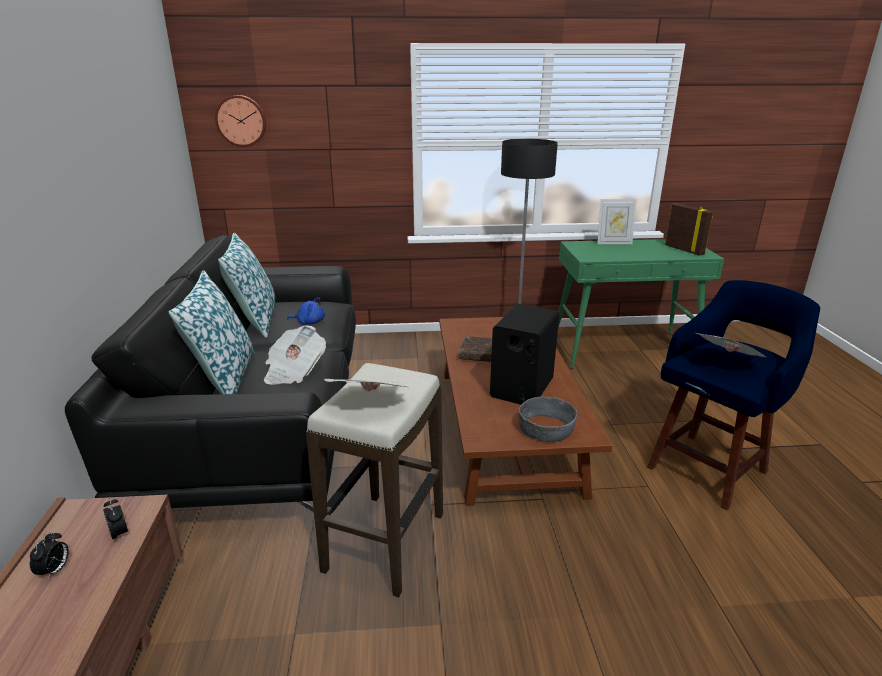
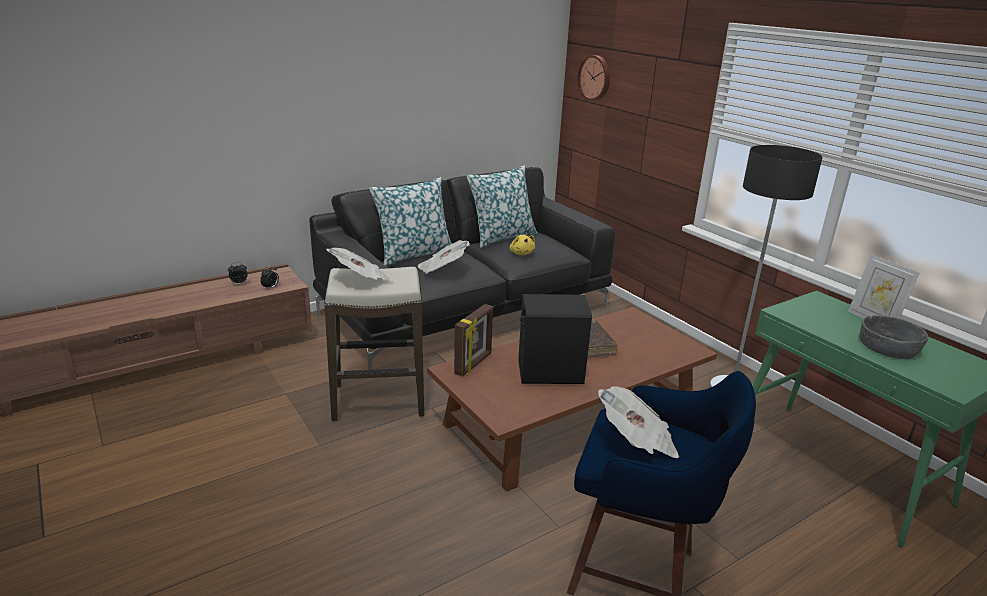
camera: 60 degrees right, 0 degrees up
(309, 322) = (521, 253): blue plush toy -> yellow plush toy
(546, 428) = (493, 397): grey bowl -> grey bowl (889, 347)
(684, 250) = (942, 370): picture frame -> picture frame (474, 364)

